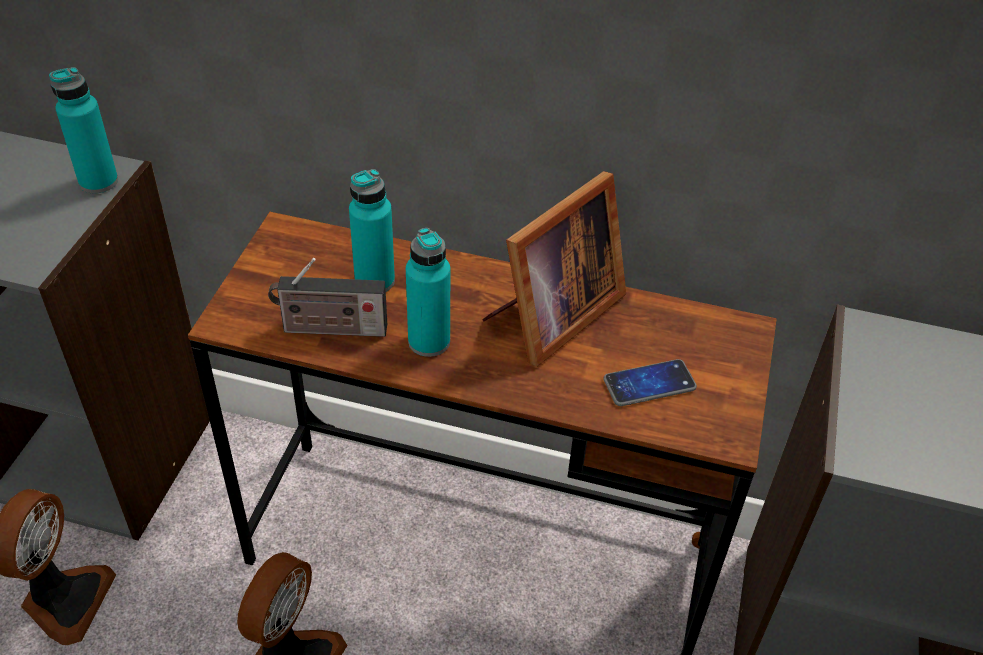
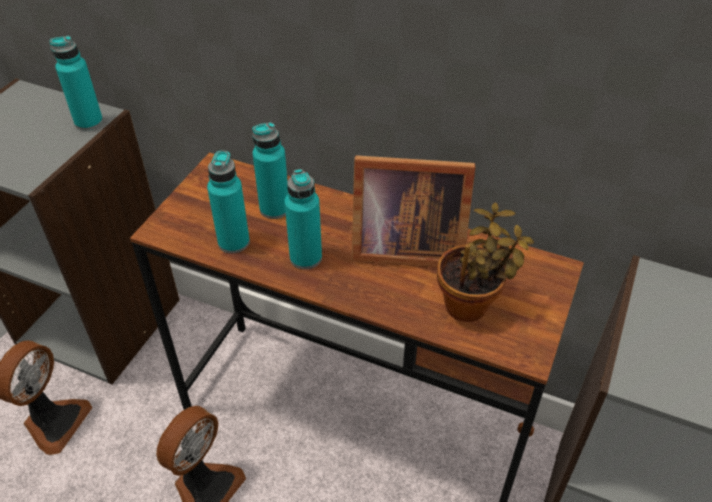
camera: 10 degrees right, 0 degrees up
(330, 329) = (234, 242): radio -> turquoise bottle
(551, 316) = (403, 246): picture frame -> picture frame turned 45 degrees clockwise
(649, 384) = (471, 305): phone -> potted plant

